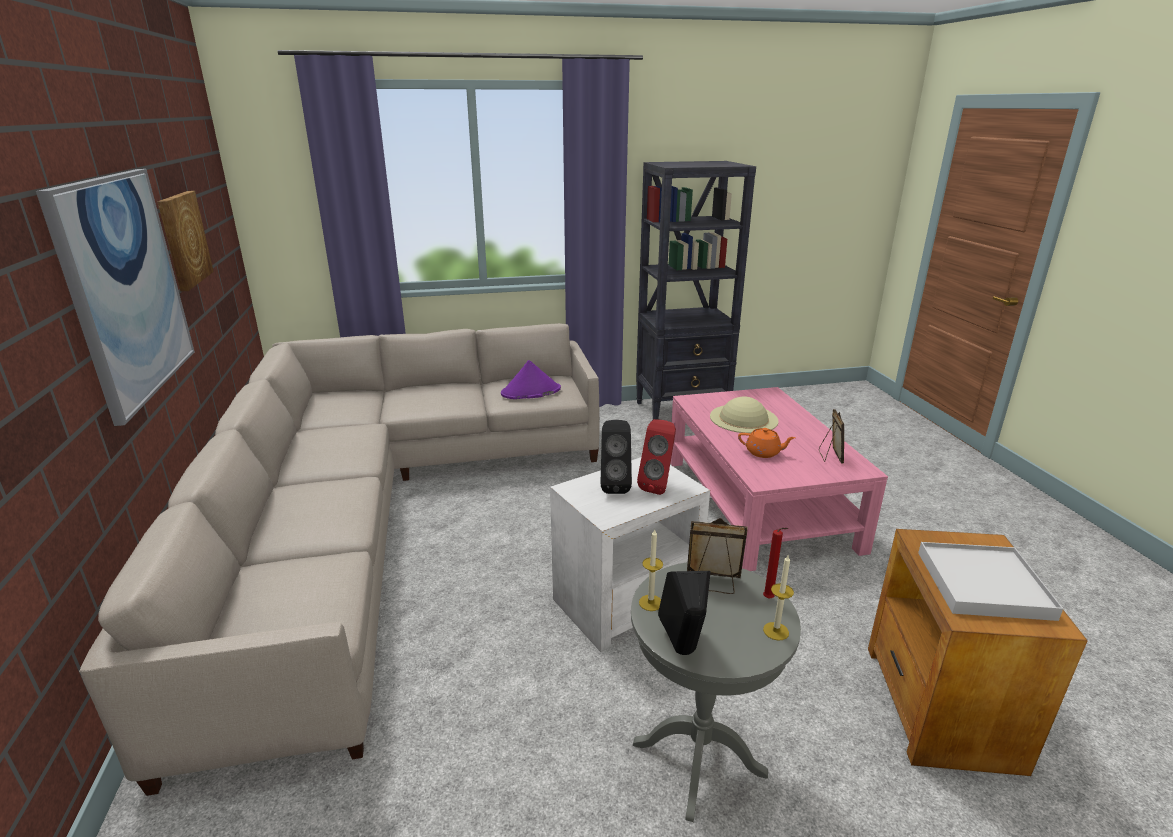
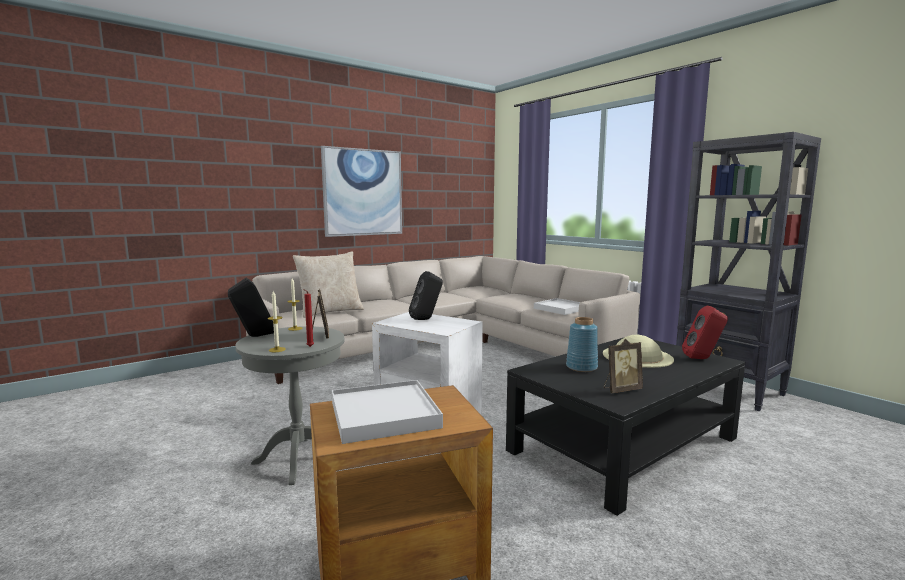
camera: 65 degrees right, 15 degrees down
(183, 239) = (425, 188): picture -> none
(304, 572) = (330, 312): none -> beige pillow
(530, 391) = (560, 309): purple hat -> white tray
(659, 486) = (438, 326): red speaker -> red speaker (703, 358)
(757, 502) = (624, 443): pink coffee table -> black coffee table
(763, 452) = (582, 367): orange teapot -> blue vase

